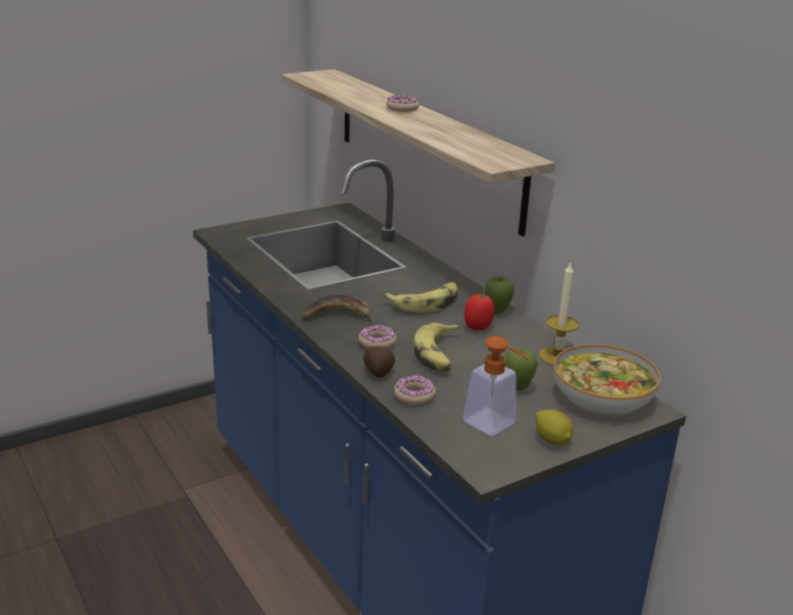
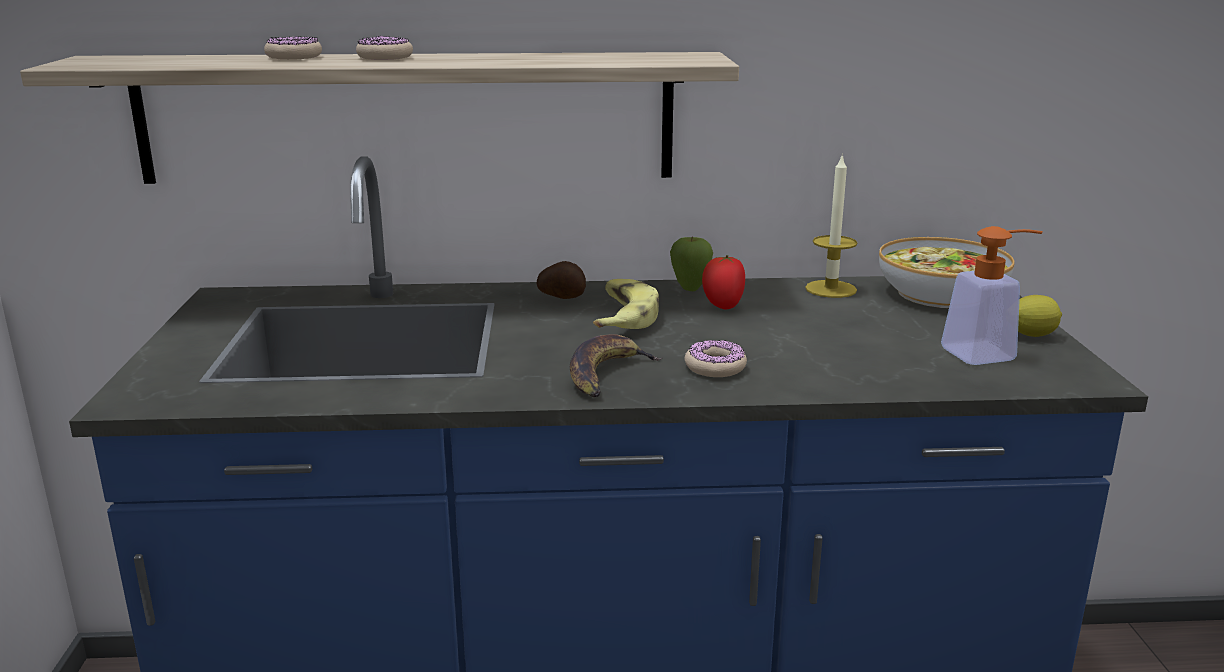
camera: 60 degrees left, 5 degrees down
(378, 372) = (807, 385): potato -> potato (562, 297)
(414, 395) = (887, 378): donut -> donut (294, 57)
(438, 355) = (782, 342): banana -> none
(517, 389) = (900, 324): apple -> none

